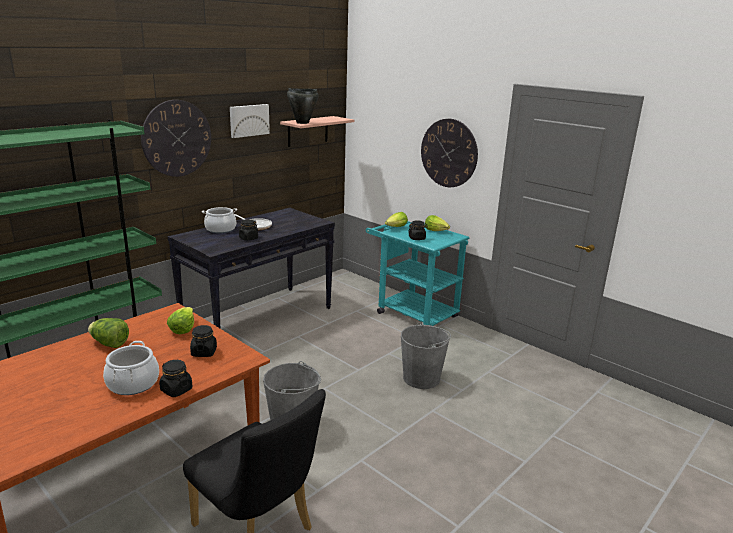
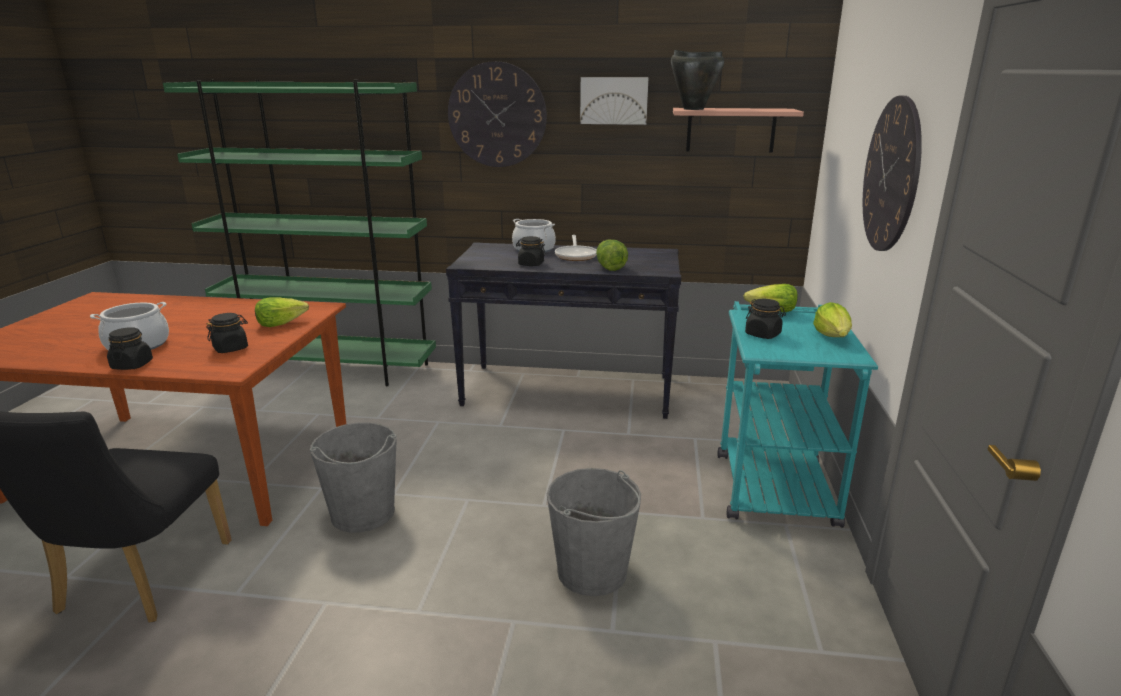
camera: 55 degrees right, 0 degrees up
(109, 344) = (219, 312): lettuce -> lettuce (609, 267)

